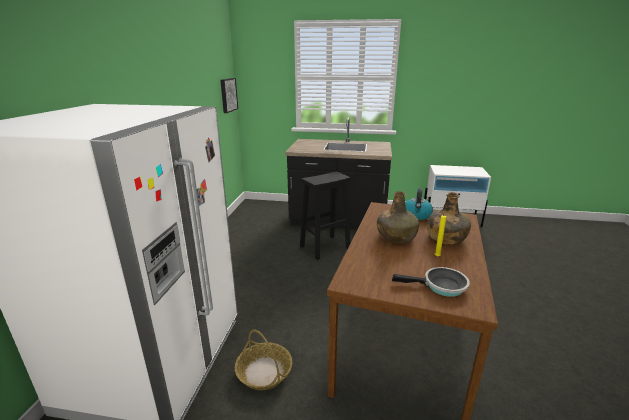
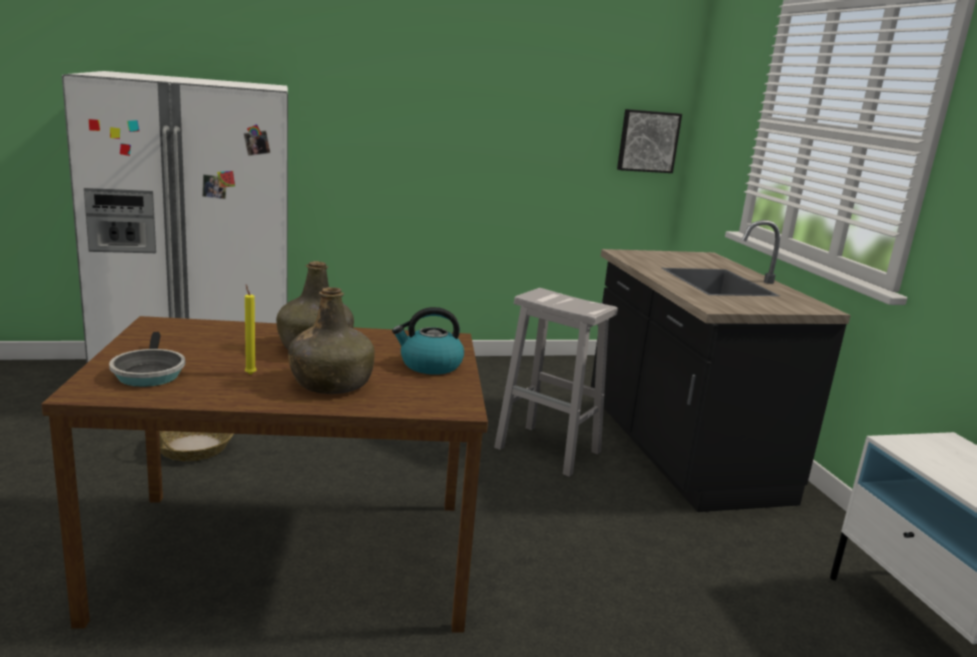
camera: 65 degrees right, 5 degrees down
(325, 247) = (549, 450): black stool -> white stool

